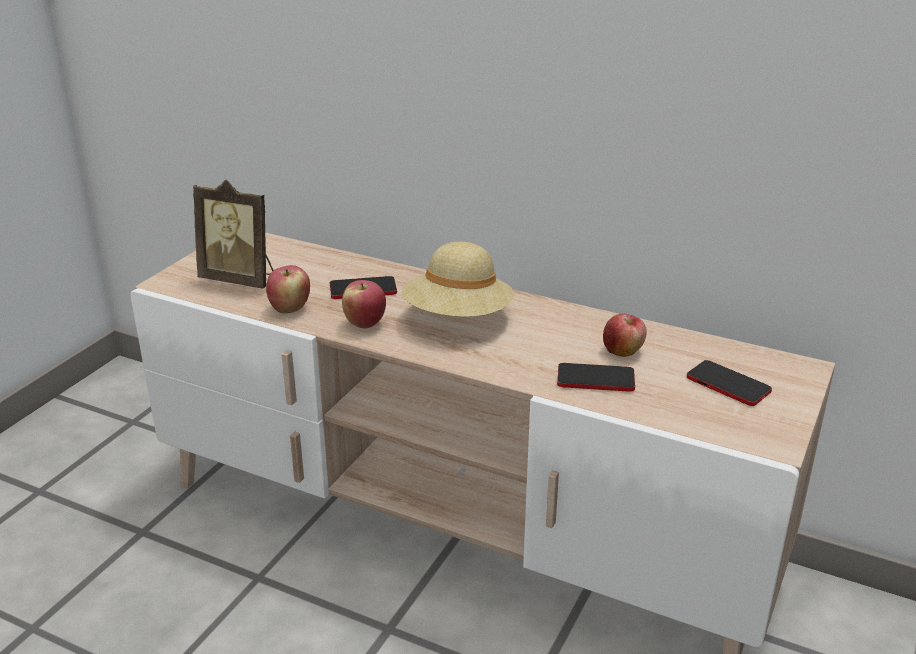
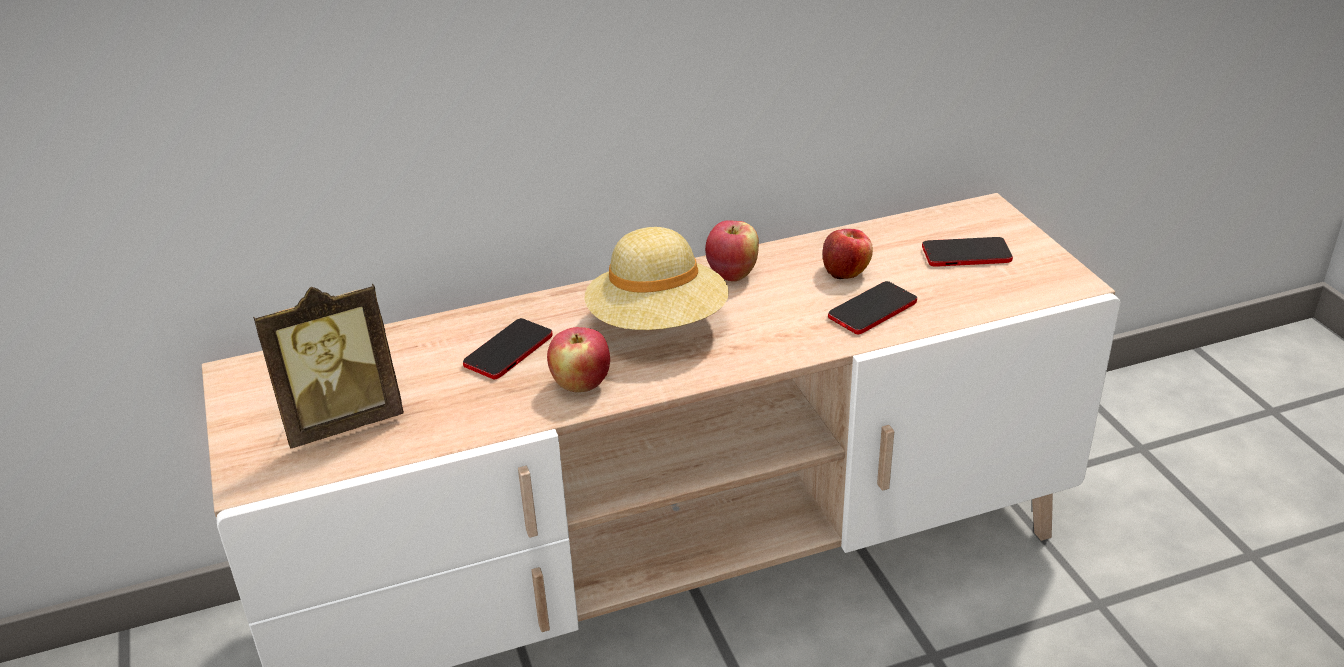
camera: 45 degrees left, 5 degrees up
(289, 308) = (469, 417): apple -> apple (732, 274)

